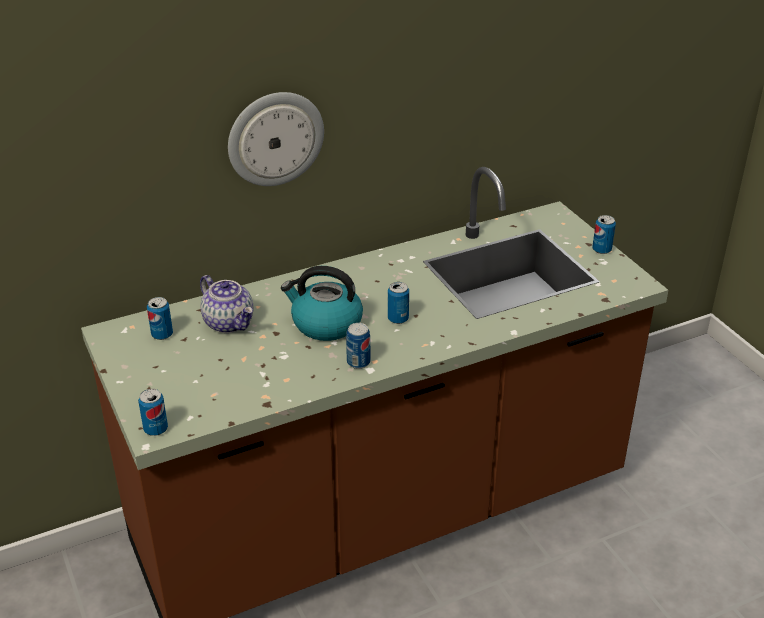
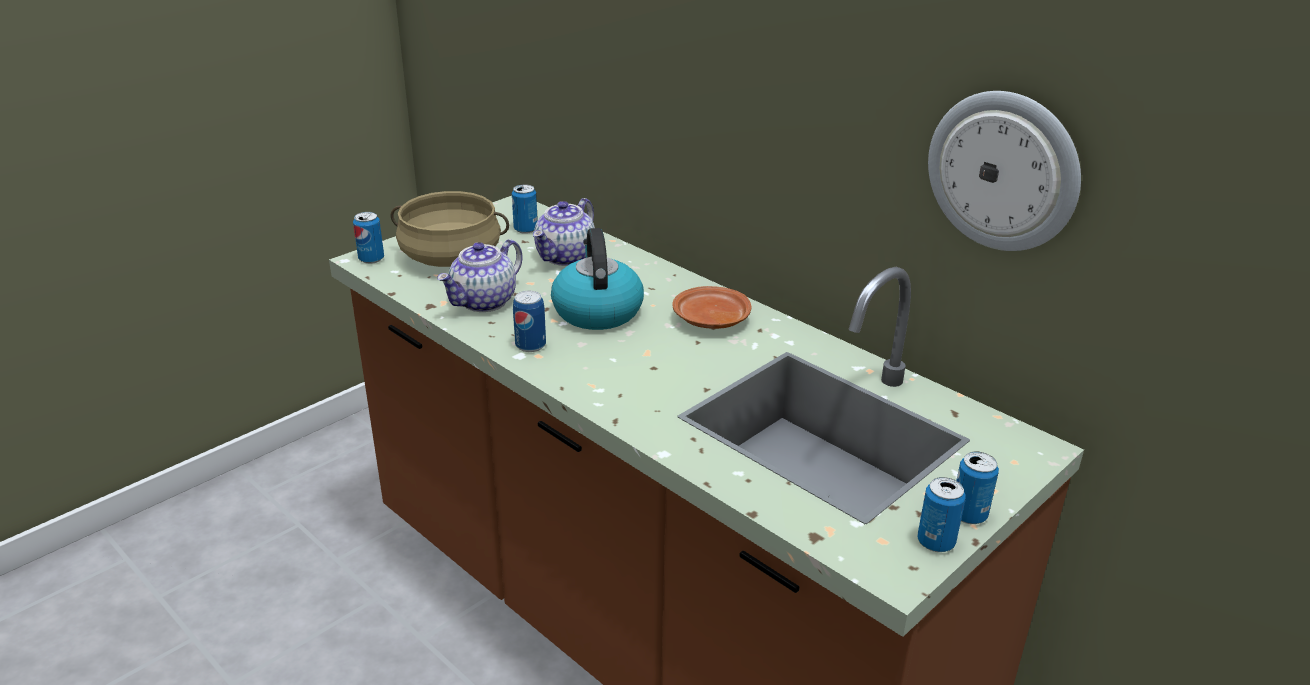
camera: 70 degrees right, 5 degrees down
(186, 382) = (451, 257): none -> beige cooking pot
(275, 138) = (702, 84): wall clock -> wall clock (1003, 171)
(279, 375) = (484, 302): none -> teapot
(367, 279) = (710, 320): none -> brown plate
(398, 319) = (637, 356): can -> can (935, 542)

